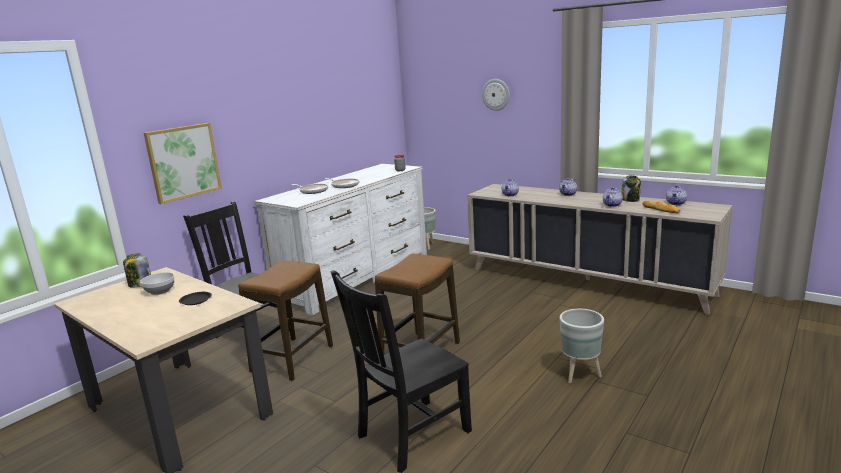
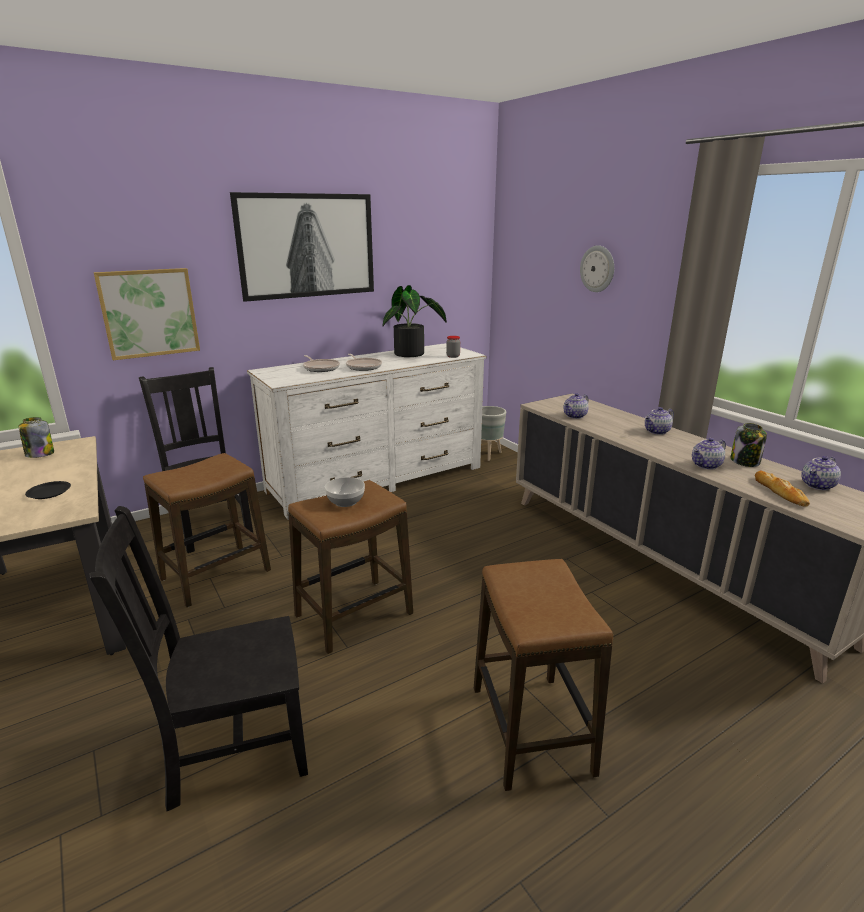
camera: 20 degrees right, 5 degrees up
(160, 291) = (41, 469): bowl -> bowl (345, 502)
(286, 98) = (307, 246): none -> picture
(368, 173) = (413, 354): none -> potted plant
(579, 374) = (530, 729): grey planter -> stool

